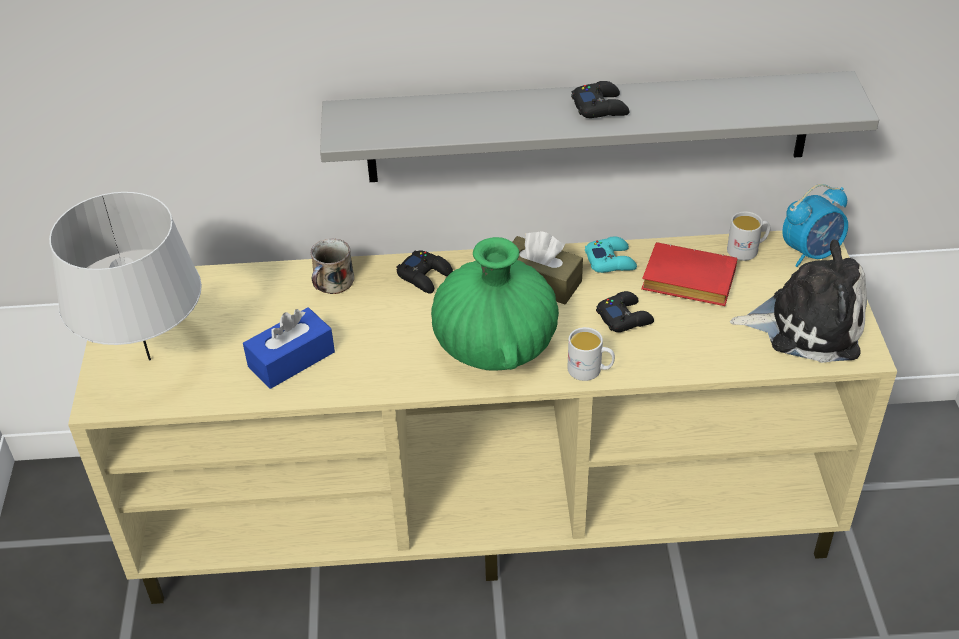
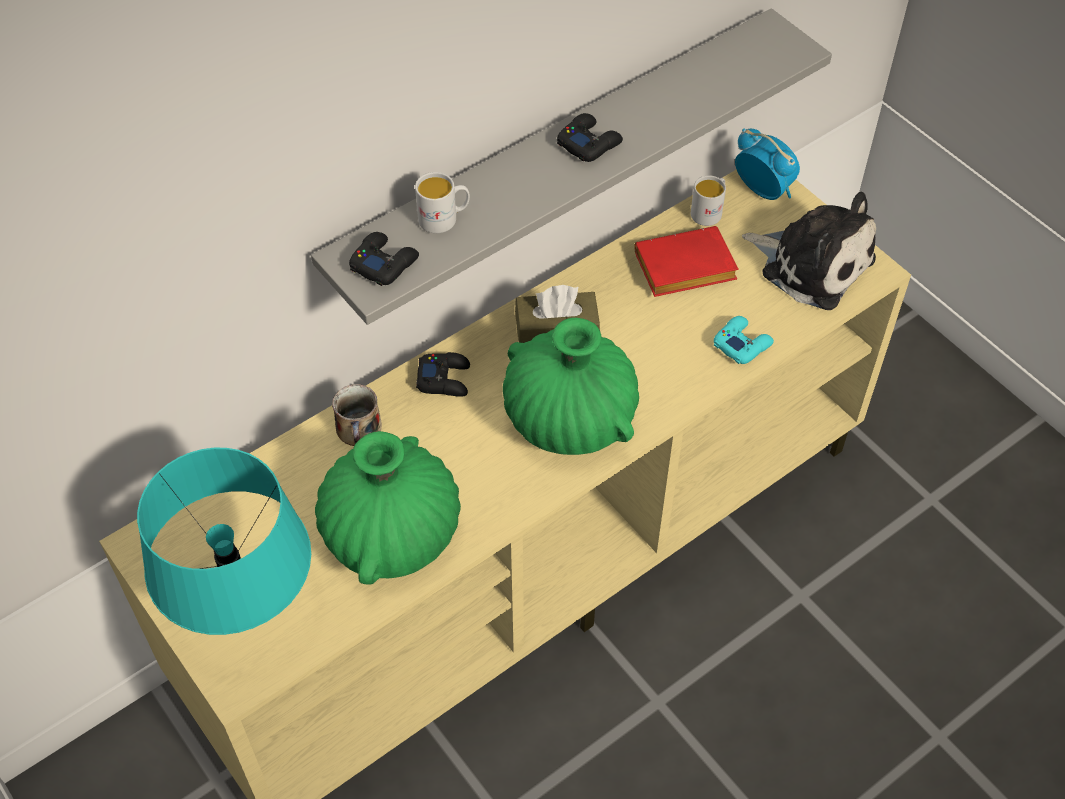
camera: 35 degrees left, 10 degrees up
(149, 359) = (245, 611): grey table lamp -> turquoise table lamp
(291, 359) = (391, 534): blue tissue box -> green vase
(590, 370) = (672, 401): white mug -> white mug (444, 218)
(611, 260) = (601, 279): turquoise game controller -> turquoise game controller (742, 344)
(624, 317) = (659, 332): black game controller -> black game controller (384, 263)
(807, 324) = (811, 263): plush toy -> plush toy turned 60 degrees clockwise
(811, 253) = (763, 190): alarm clock -> alarm clock turned 75 degrees counterclockwise

